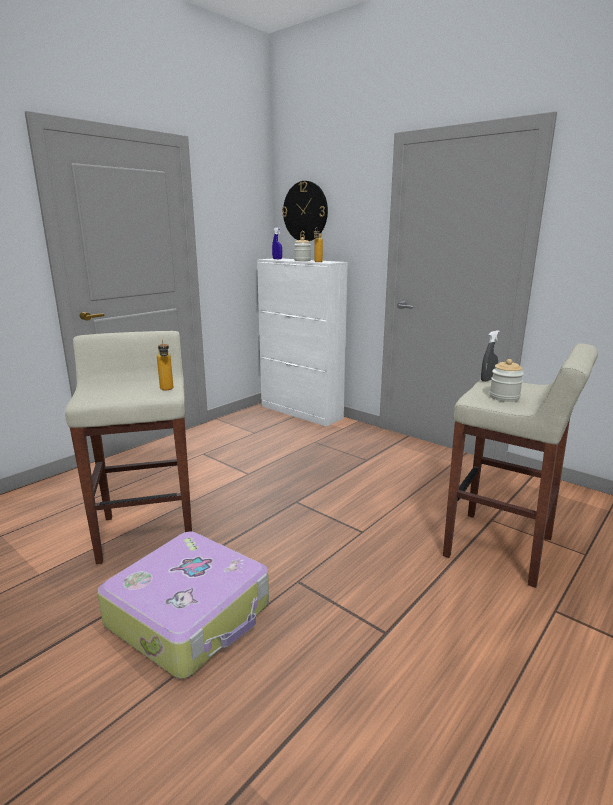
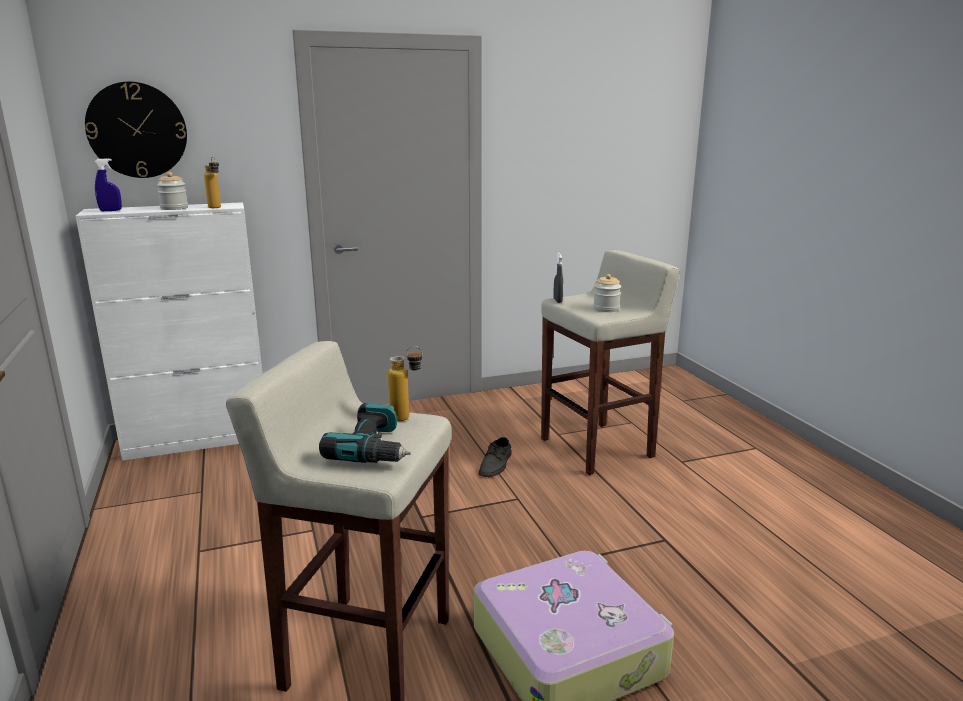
camera: 60 degrees left, 0 degrees up
(115, 392) = (374, 449): none -> power drill
(399, 507) = (496, 464): none -> grey shoe

